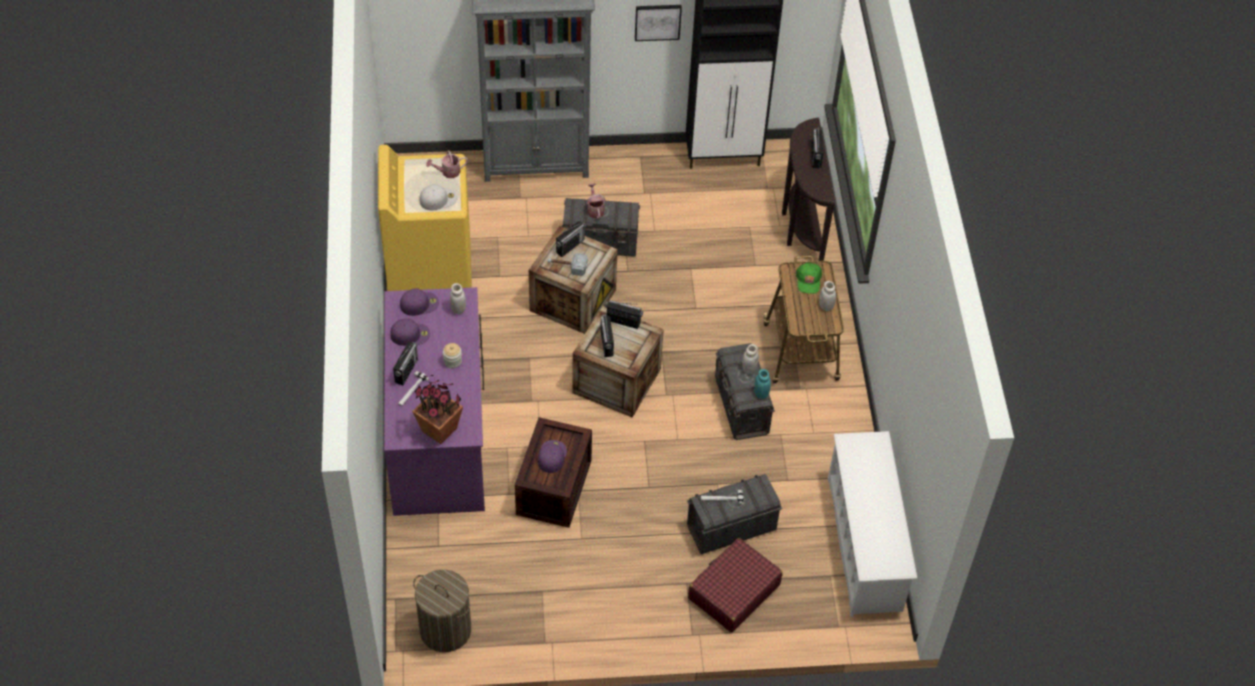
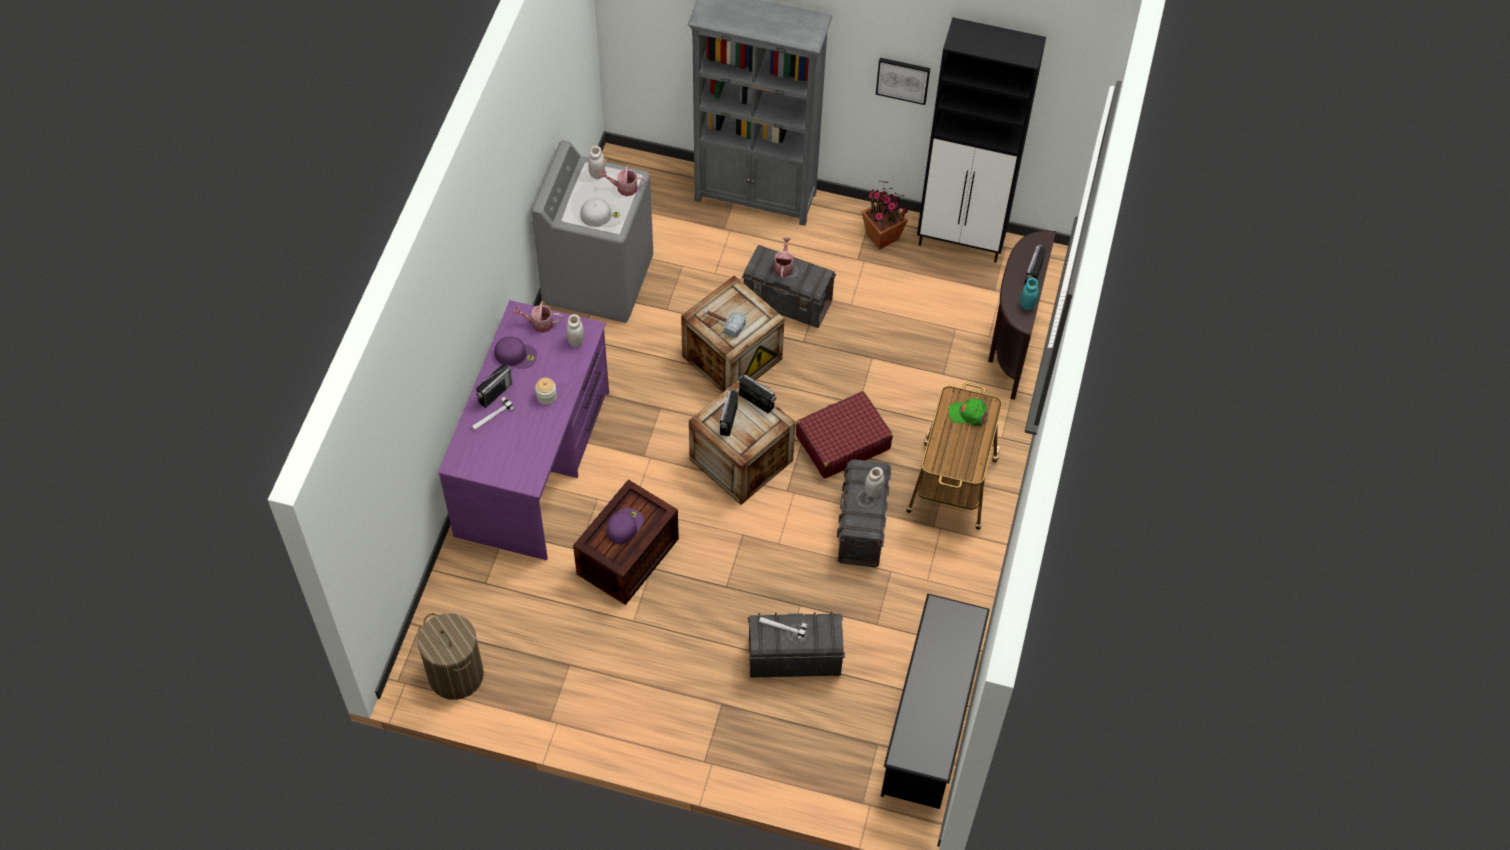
camera: 20 degrees right, 5 degrees up
(419, 303) = (539, 324): purple cap -> watering can
(429, 267) = (598, 279): yellow washing machine -> grey washing machine
(440, 430) = (502, 467): potted plant -> potted plant (882, 237)
(570, 246) = (735, 301): radio -> none
(733, 592) = (767, 729): red suitcase -> red suitcase (842, 442)
(761, 393) = (874, 523): turquoise jar -> turquoise jar (1027, 304)
(808, 280) = (968, 414): green cap -> green cap turned 75 degrees clockwise
(826, 306) = (975, 448): white jar -> white jar (597, 174)
(864, 544) = (930, 721): white shoe rack -> black shoe rack

